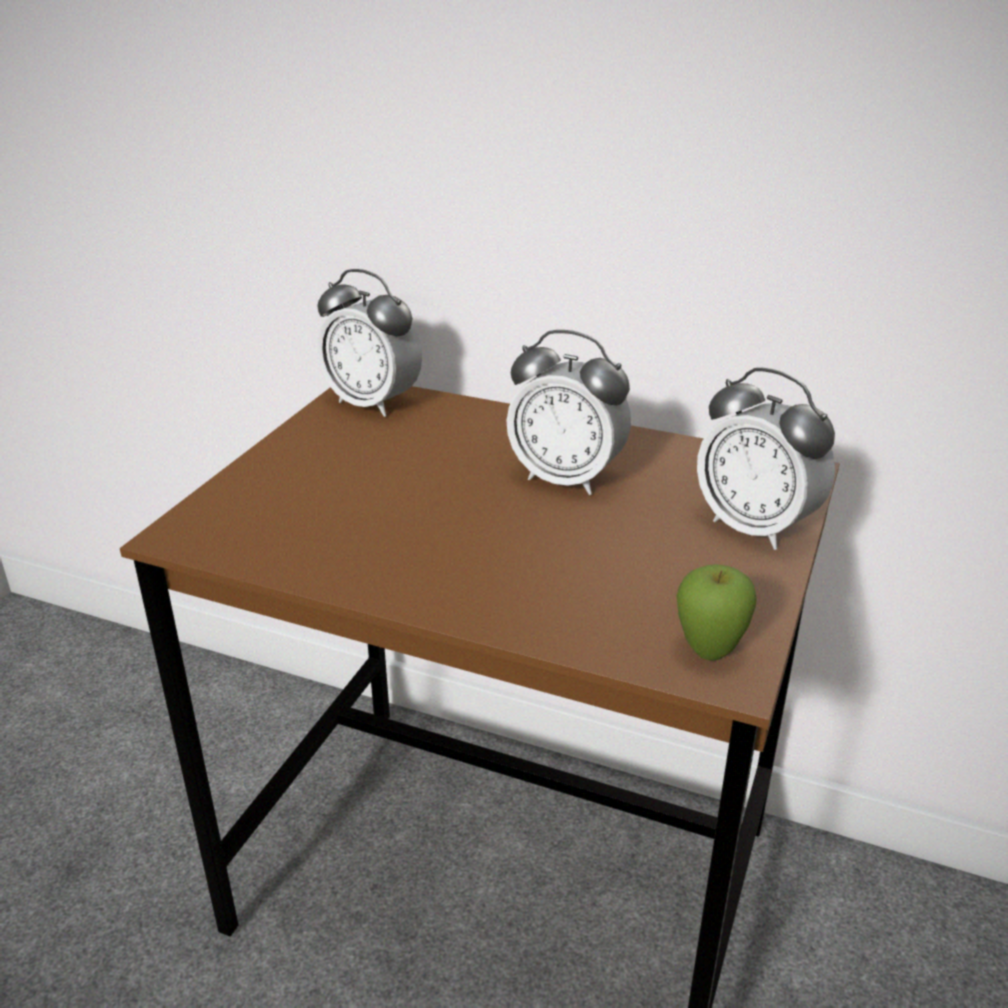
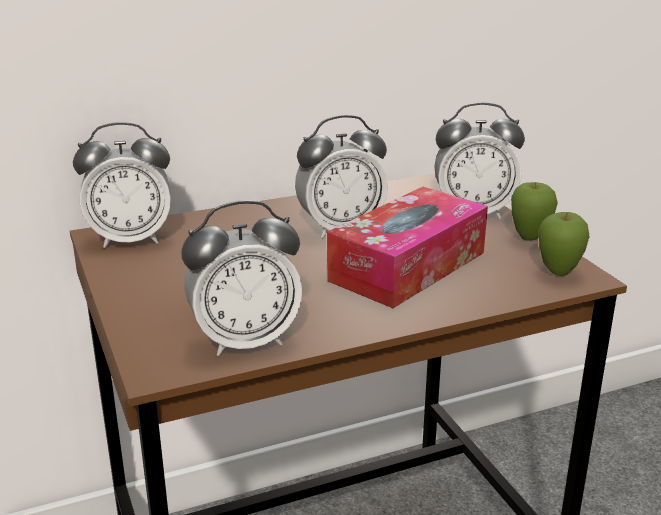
camera: 45 degrees left, 5 degrees down
(275, 548) = (245, 341): none -> alarm clock
(554, 552) = (407, 266): none -> tissue box
(762, 592) = (529, 238): none -> apple

